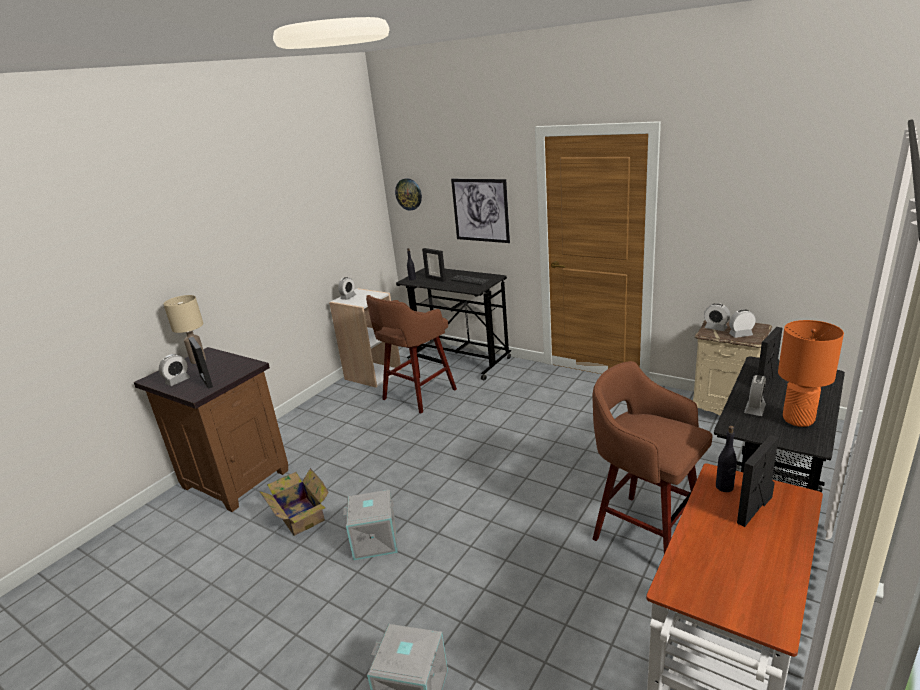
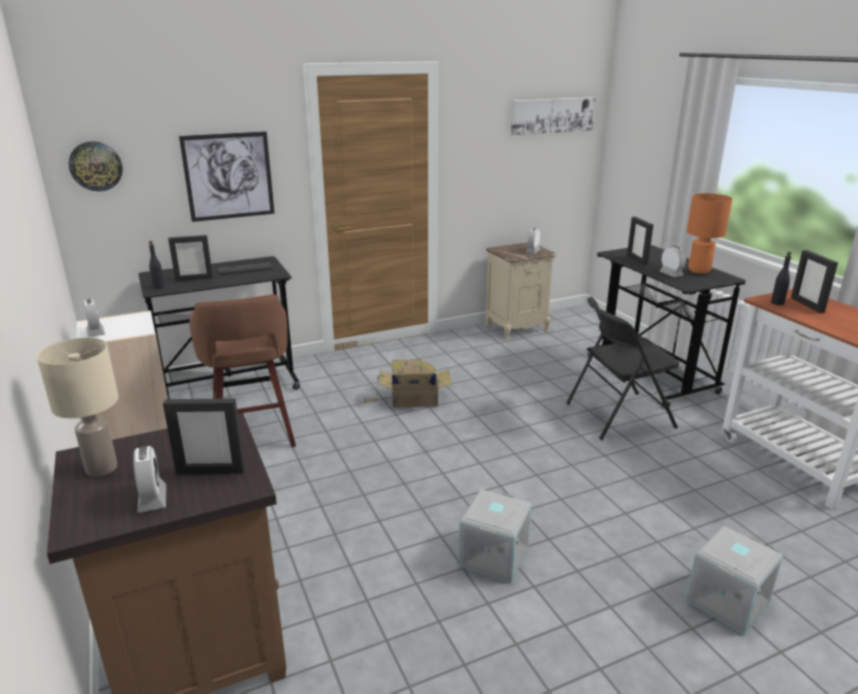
camera: 60 degrees left, 0 degrees up
(300, 514) = (376, 604): cardboard box -> cardboard box (412, 399)
(644, 531) = (619, 415): brown stool -> black chair
(715, 328) = (510, 252): alarm clock -> none
(815, 182) = (552, 115): none -> picture

